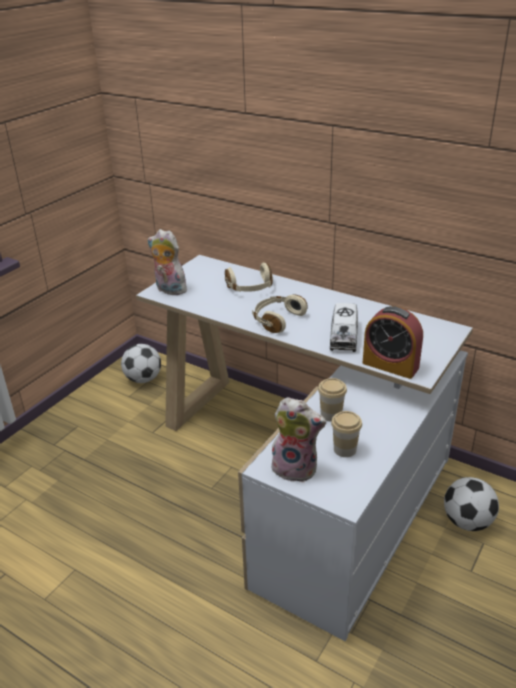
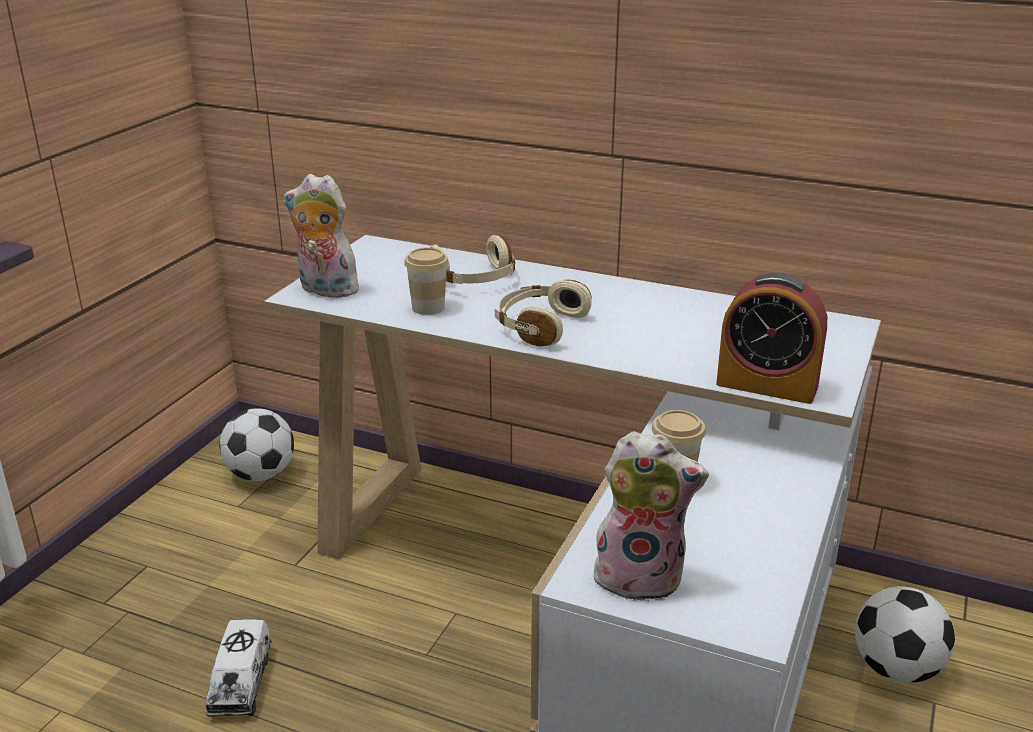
camera: 10 degrees left, 5 degrees down
(343, 337) = (667, 346): toy truck -> toy truck (241, 682)
(345, 449) = (719, 536): cup -> cup (428, 307)

